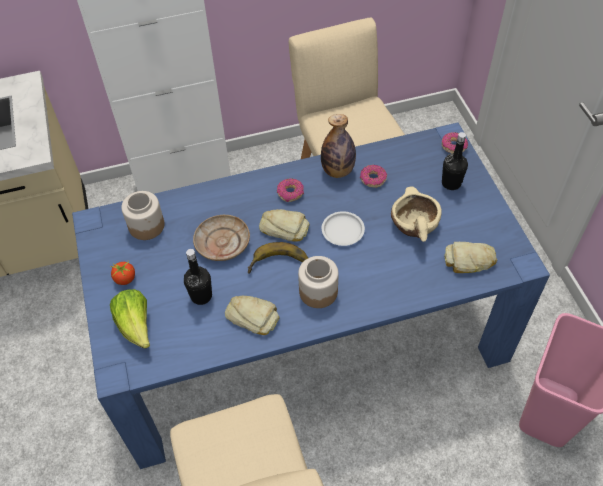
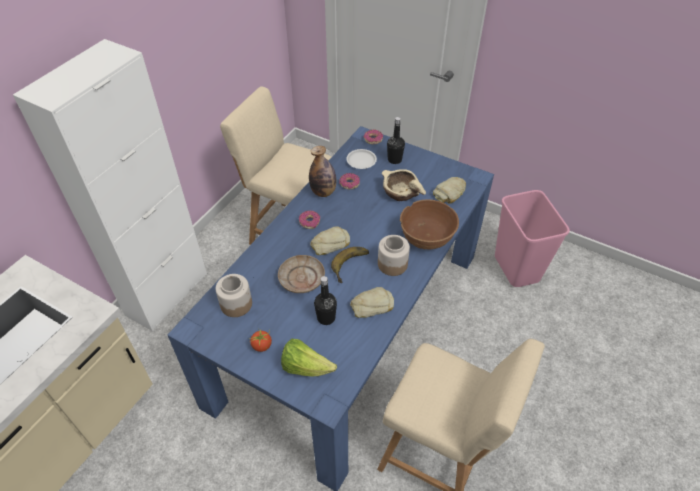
camera: 45 degrees left, 5 degrees down
(342, 231) = (366, 222): white plate -> white plate (361, 161)
(384, 290) = (426, 237): none -> brown bowl

